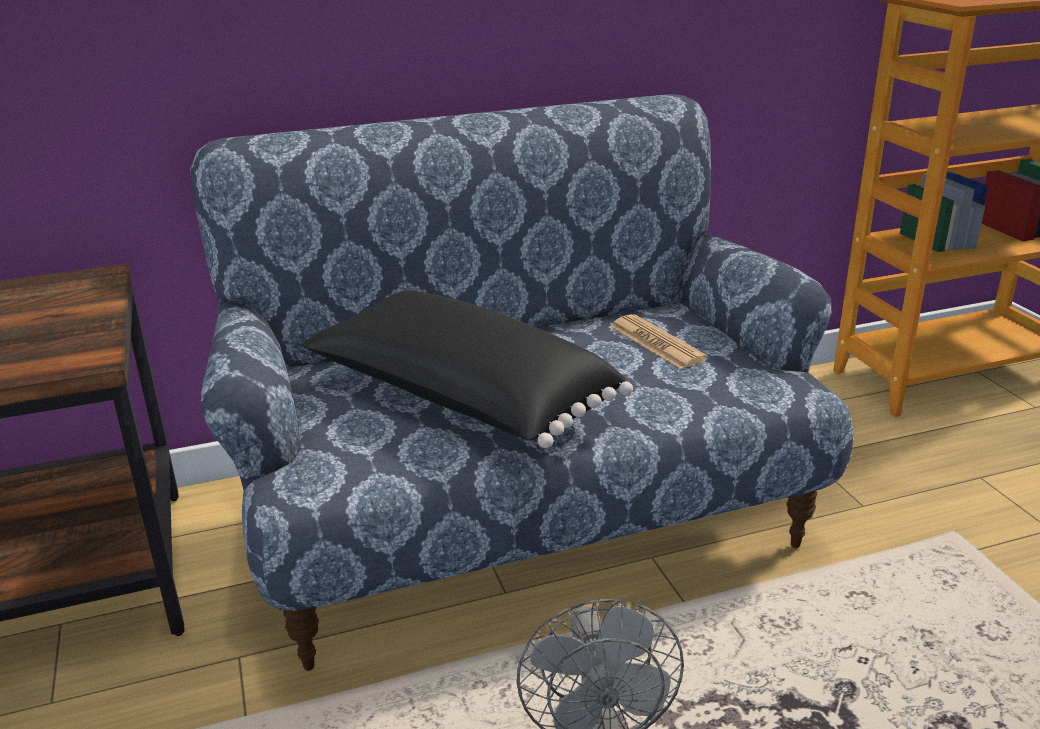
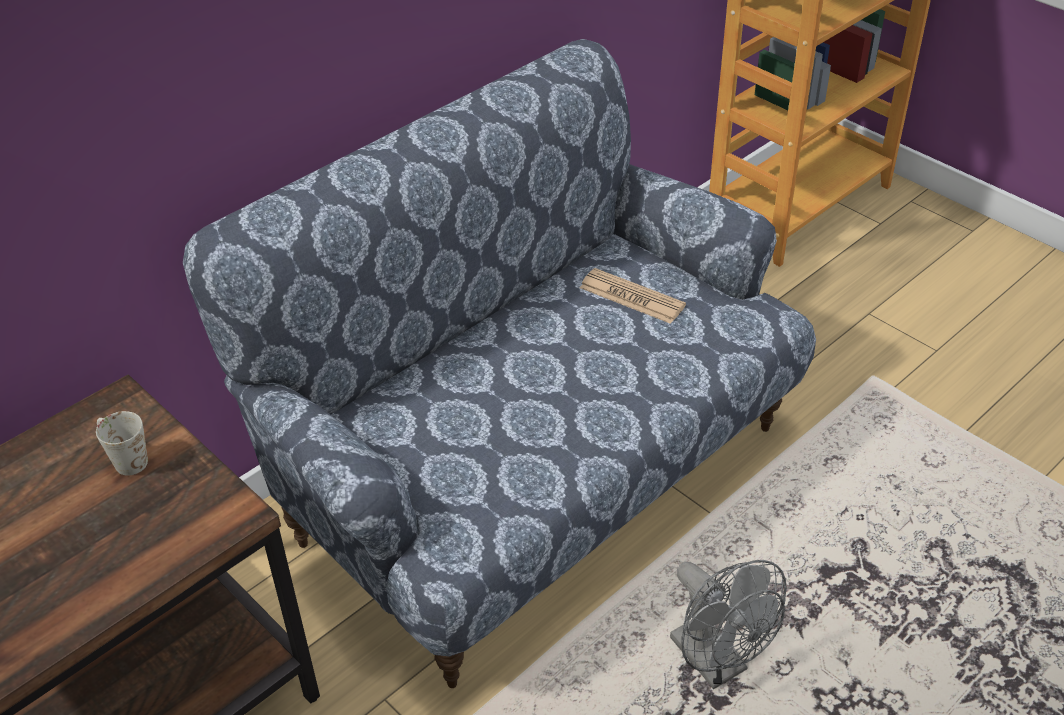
camera: 25 degrees left, 15 degrees up
(57, 308) = (124, 459): none -> white mug
(460, 400) = (513, 417): black pillow -> none

